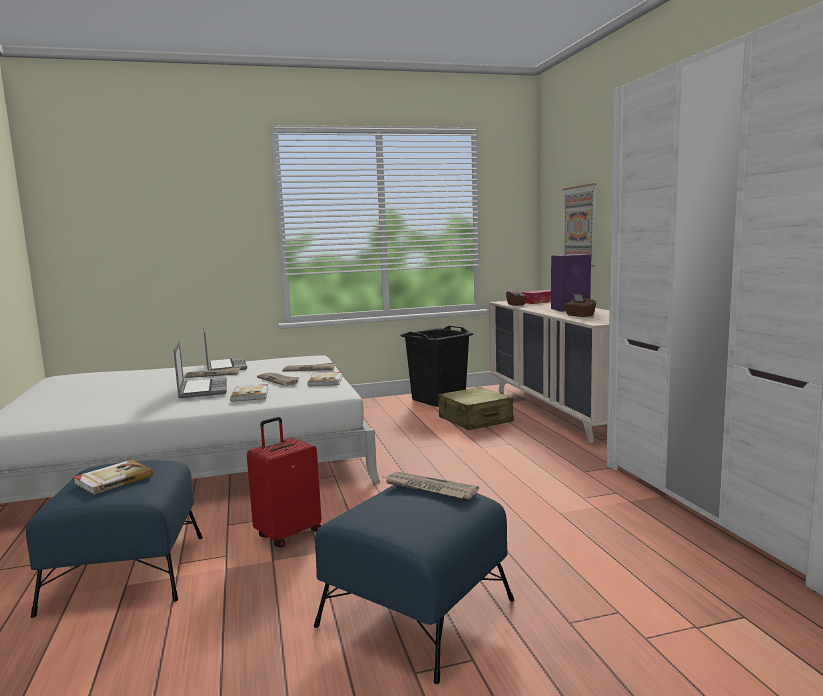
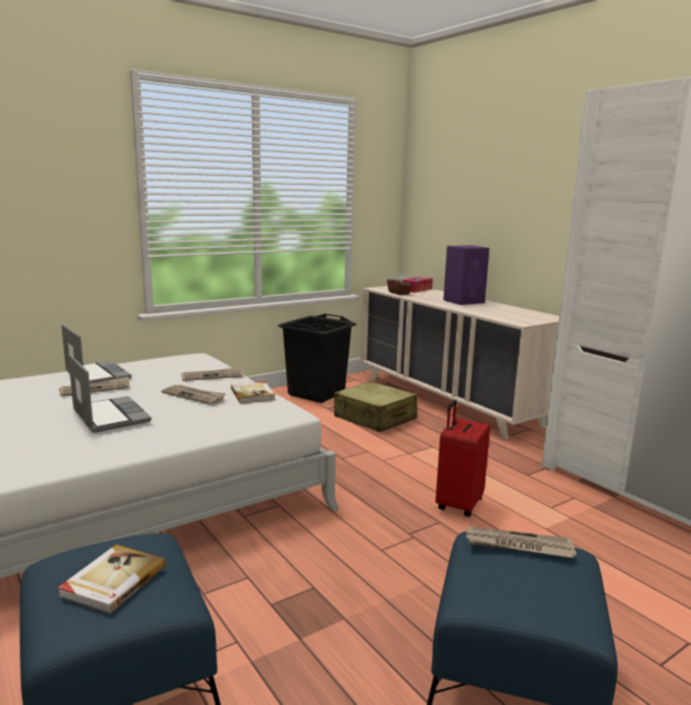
camera: 20 degrees left, 5 degrees up
(251, 395) = (183, 421): book -> none
(288, 534) = (289, 596): red suitcase -> red suitcase (458, 504)
(579, 226) = (465, 215): picture -> none
(579, 315) = (487, 311): brown tissue box -> none

